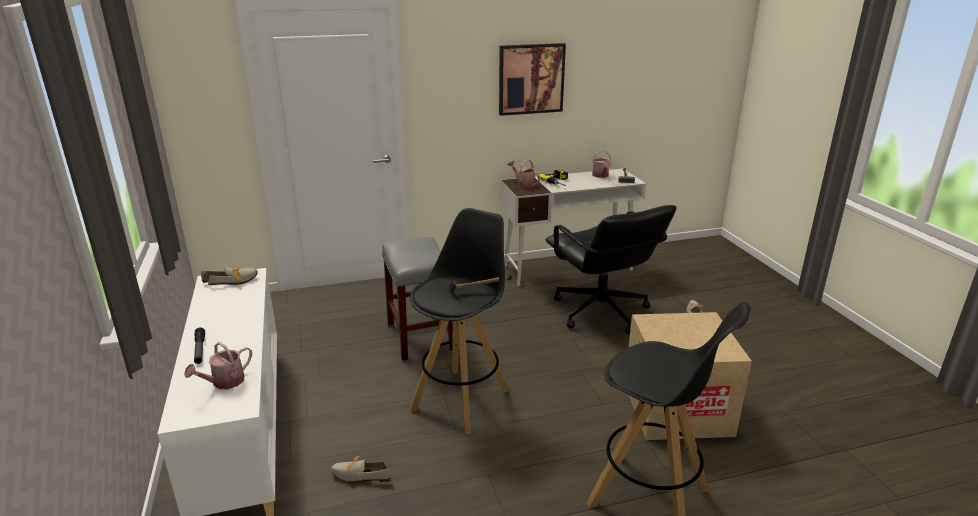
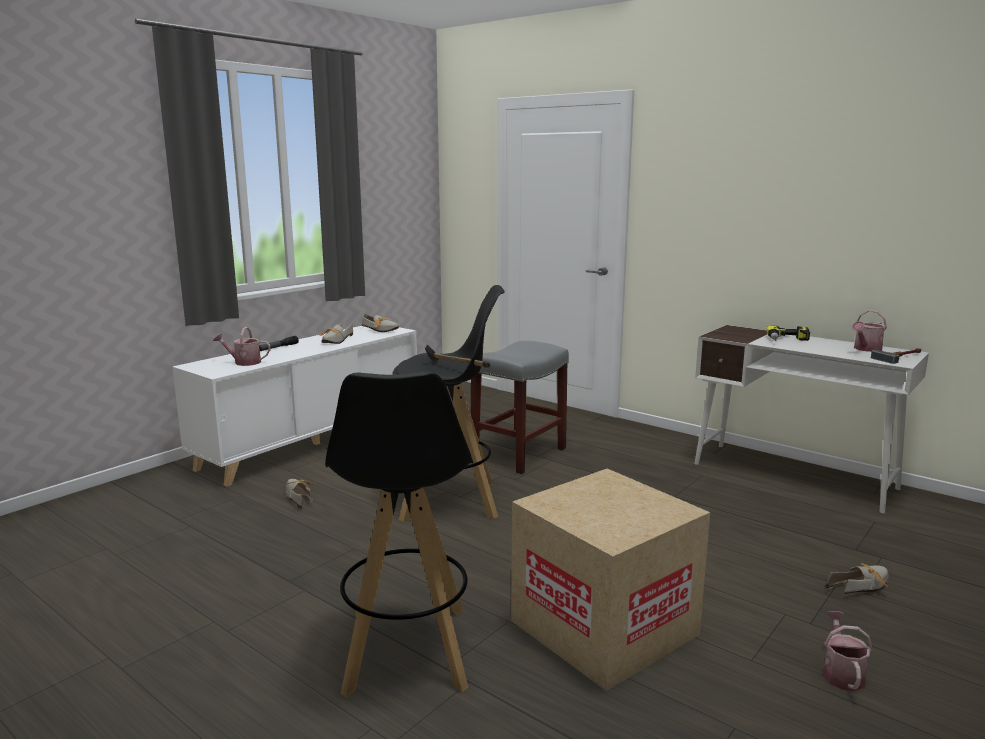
camera: 55 degrees right, 10 degrees down
(232, 313) = (335, 341): none -> shoe
(523, 184) = (738, 332): watering can -> watering can (841, 673)
(531, 79) = (785, 194): picture -> none
(600, 312) = (733, 521): black office chair -> none

